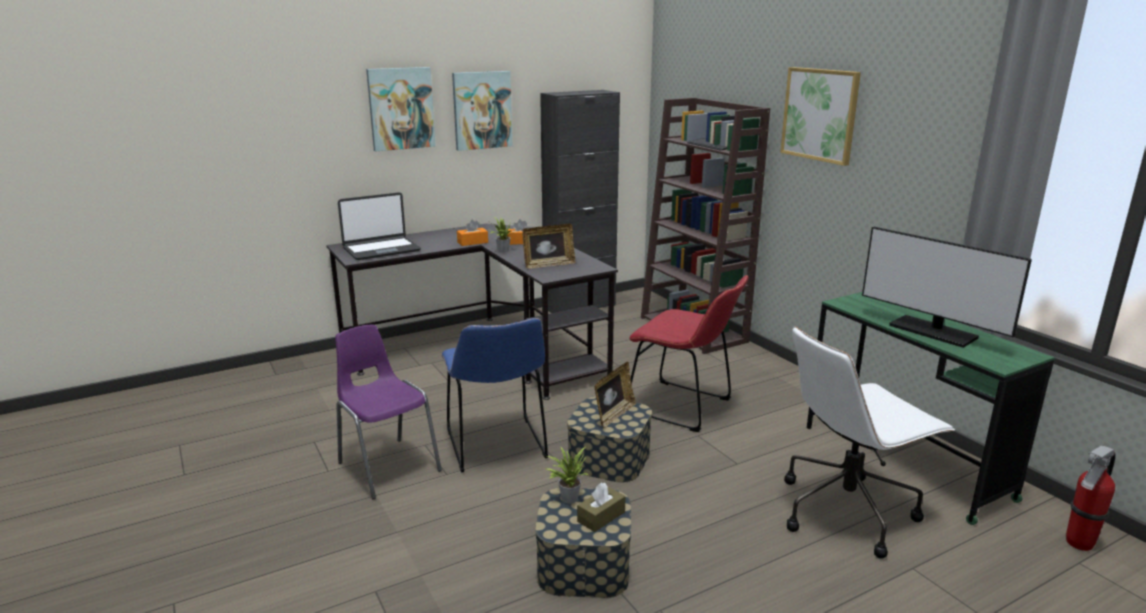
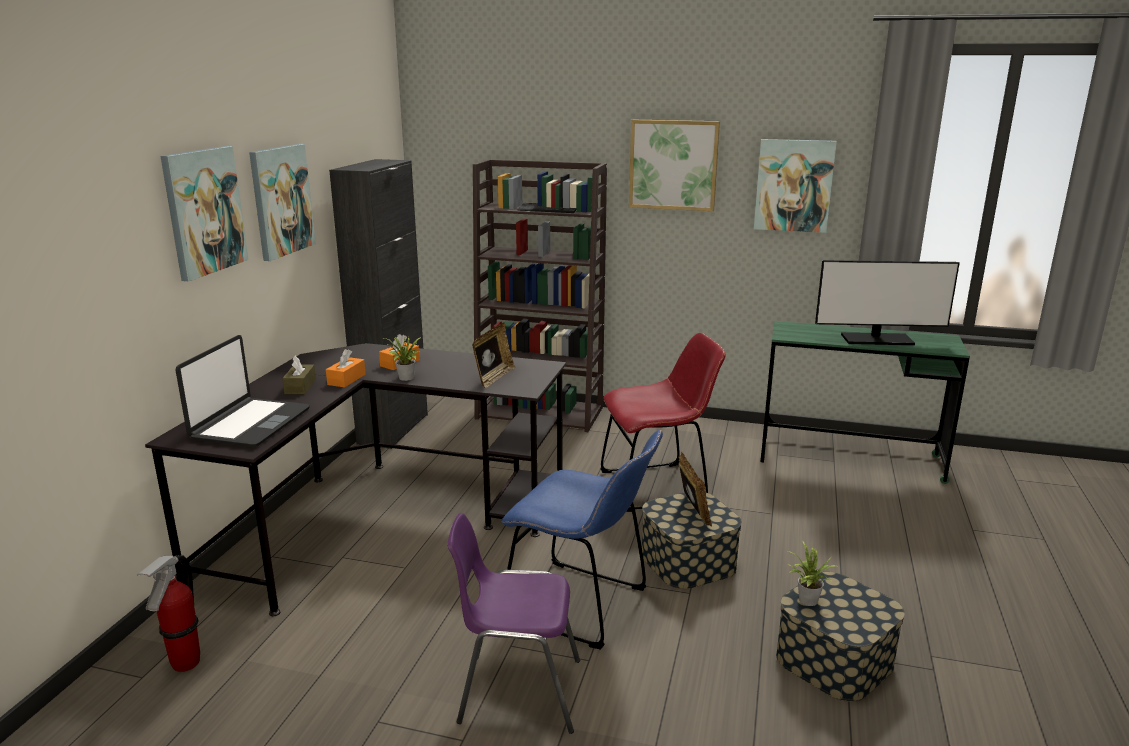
camera: 45 degrees left, 0 degrees up
(601, 517) = (854, 600): brown tissue box -> brown tissue box (300, 387)
(847, 511) = (884, 511): white office chair -> none
(920, 147) = (794, 185): none -> picture
(1078, 544) = (997, 467): fire extinguisher -> fire extinguisher (185, 664)

